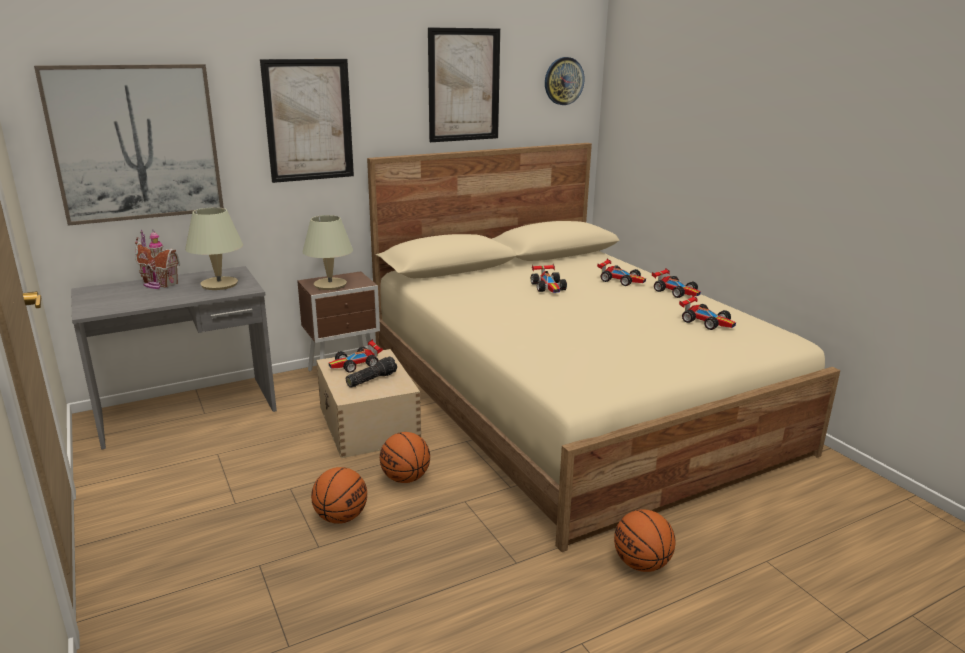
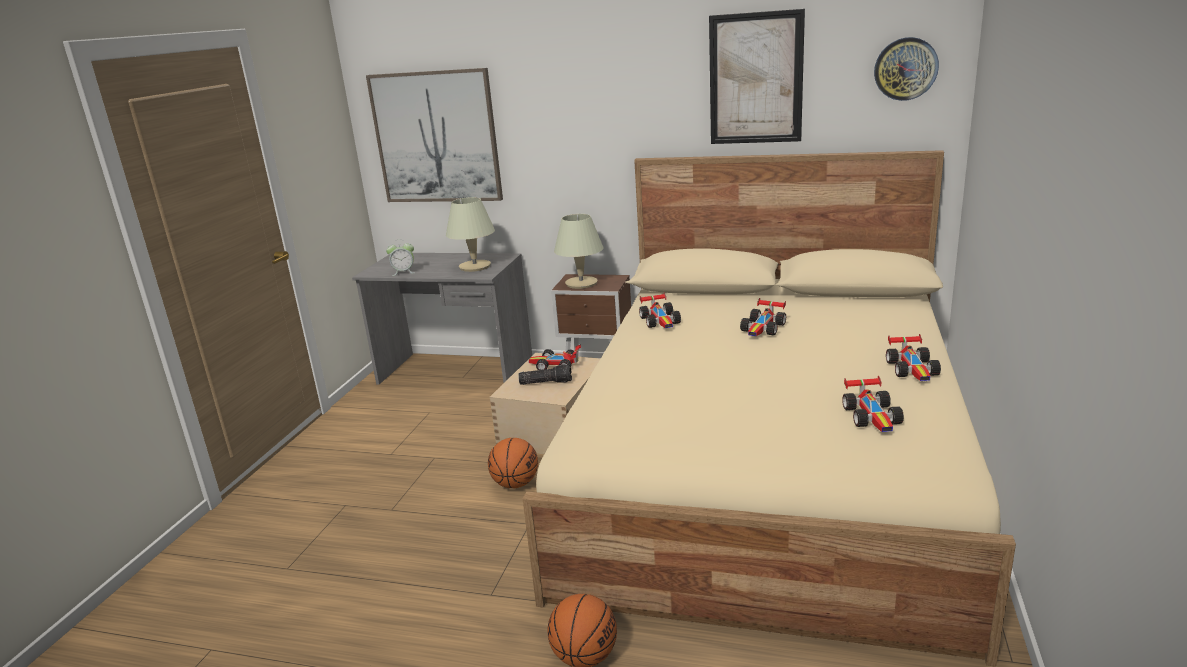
camera: 45 degrees right, 0 degrees up
(139, 303) = (404, 272): none -> alarm clock
(158, 284) = (441, 259): toy house -> none
(309, 120) = (579, 119): picture -> none
(341, 517) = (432, 494): basketball -> none
(621, 280) = (868, 338): toy car -> toy car (661, 320)

